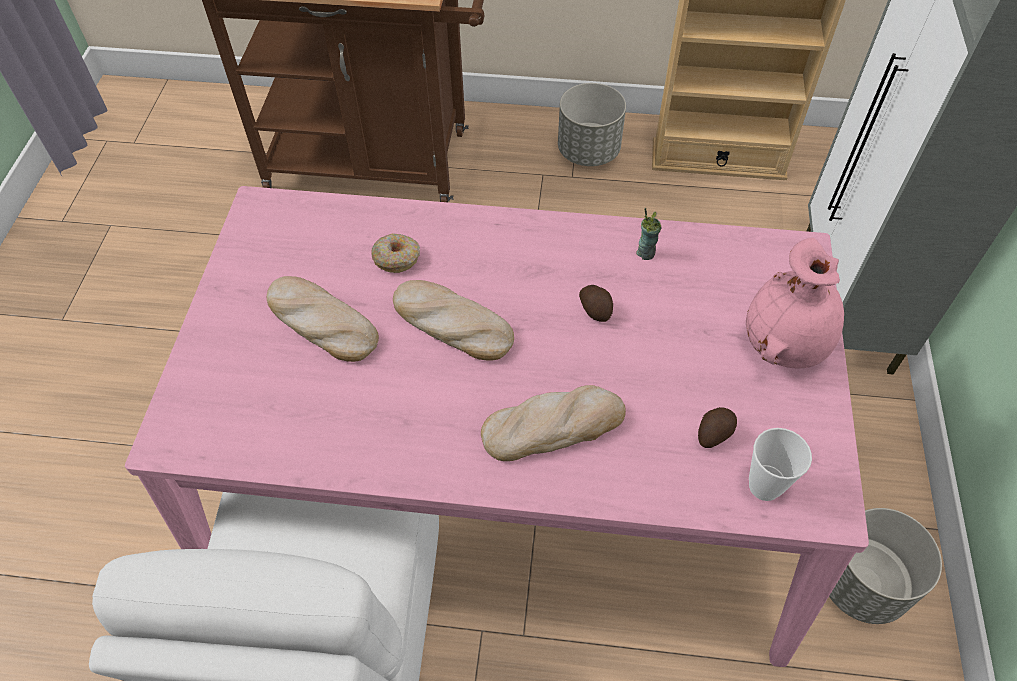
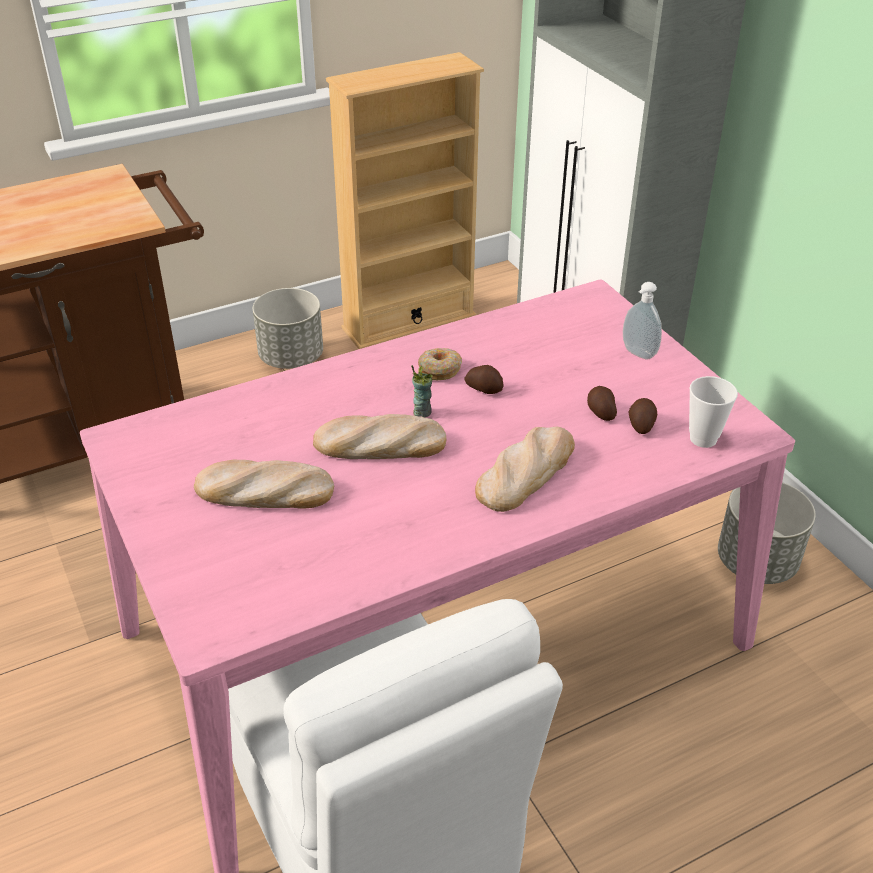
camera: 35 degrees left, 15 degrees down
(397, 258) = (287, 422): donut -> donut (439, 369)
(646, 253) = (486, 339): cup -> cup (422, 411)
(685, 396) = (600, 412): none -> potato
(785, 345) = (637, 354): pink vase -> soap dispenser

